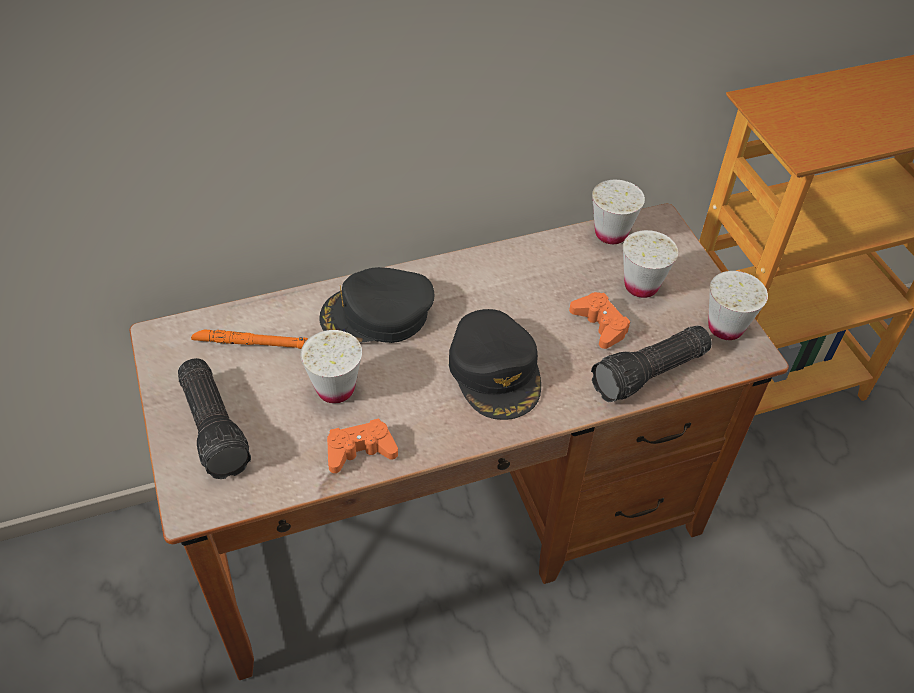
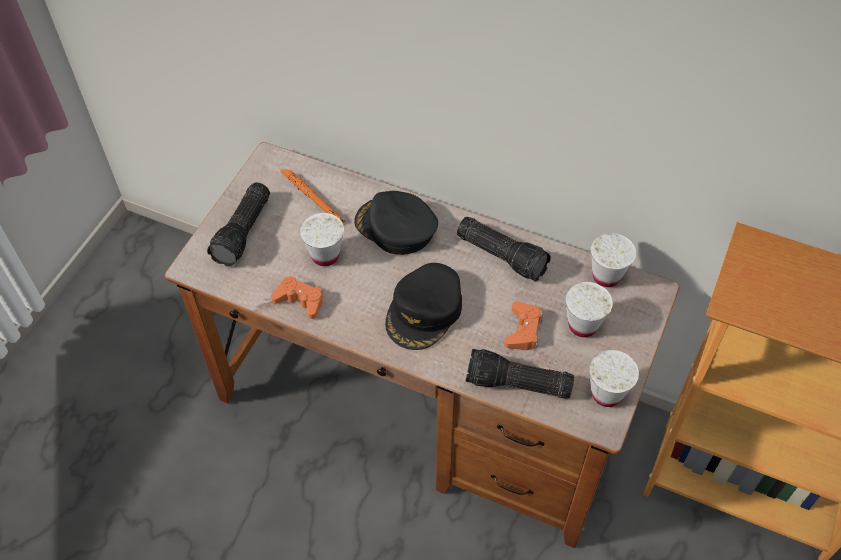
camera: 45 degrees right, 5 degrees up
(506, 273) = (503, 254): none -> flashlight

